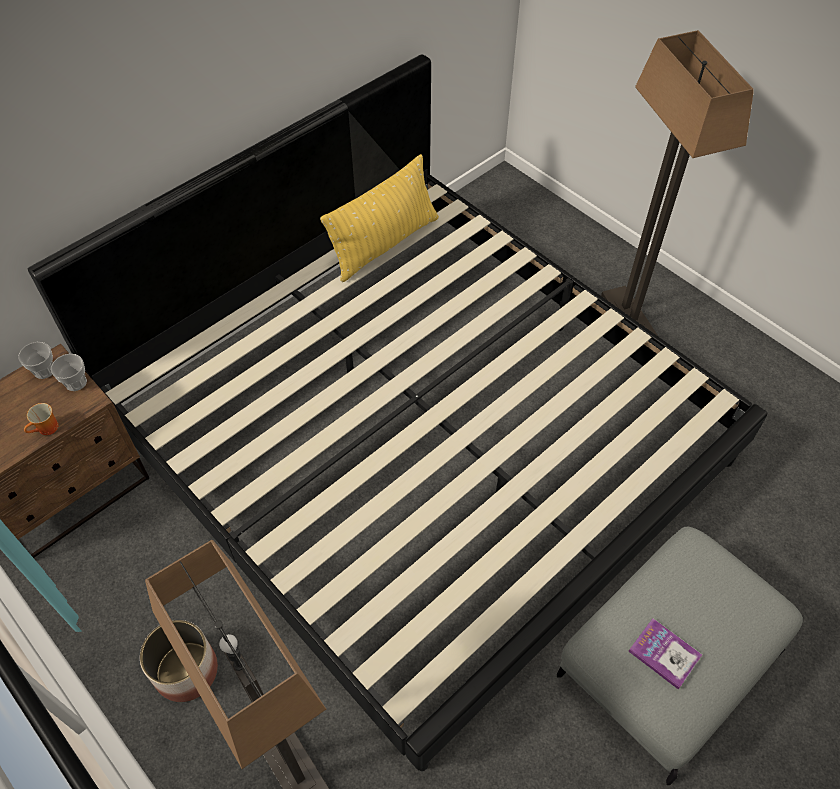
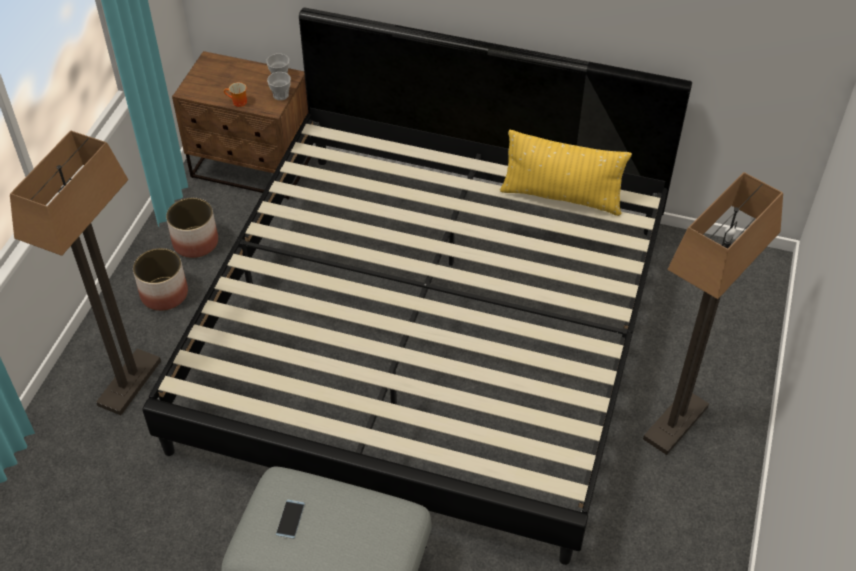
camera: 60 degrees right, 5 degrees down
(134, 601) = (196, 242): none -> planter
(664, 654) = (290, 519): book -> phone

